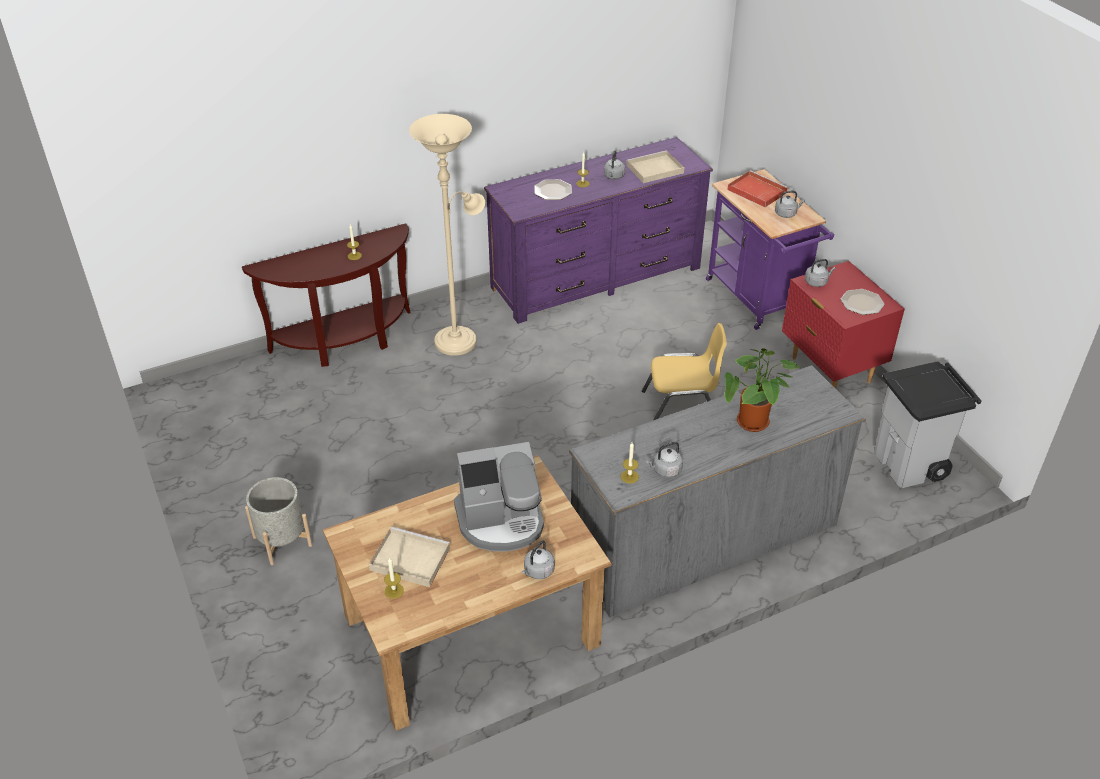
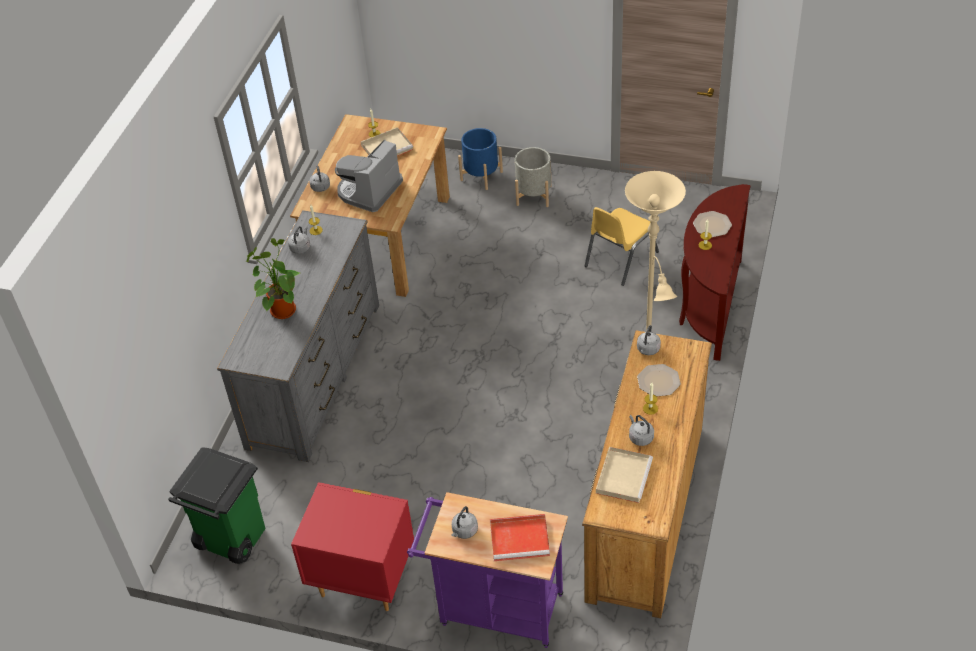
camera: 135 degrees right, 5 degrees up
(281, 610) = (481, 176): none -> blue planter
(596, 277) = (646, 511): purple dresser -> brown dresser
(681, 409) = (431, 448): yellow chair -> yellow chair (620, 259)
(817, 282) = (383, 513): grey kettle -> grey kettle (647, 350)
(862, 302) = (328, 521): plate -> plate (712, 225)
(910, 465) = (230, 539): grey trash can -> green trash can

